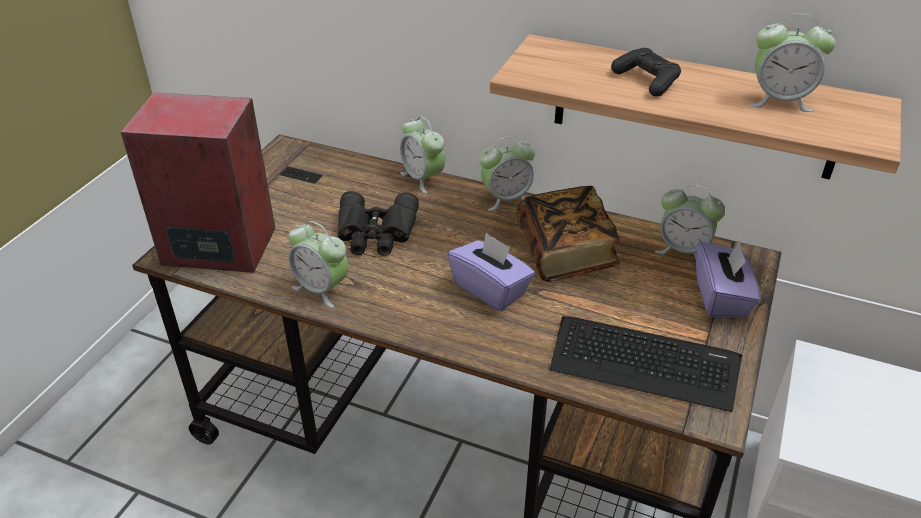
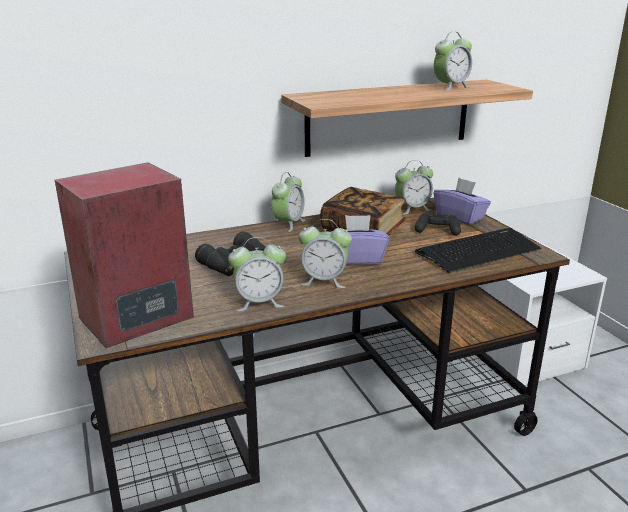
camera: 45 degrees left, 15 degrees down
(423, 178) = (220, 234): alarm clock -> alarm clock (324, 280)
(646, 80) = (383, 93): black game controller -> black game controller (437, 230)

